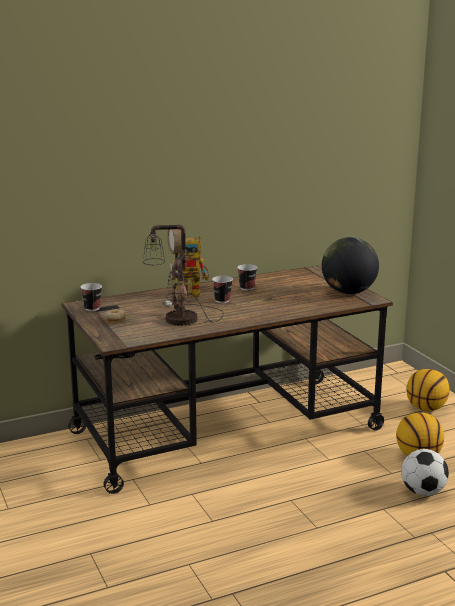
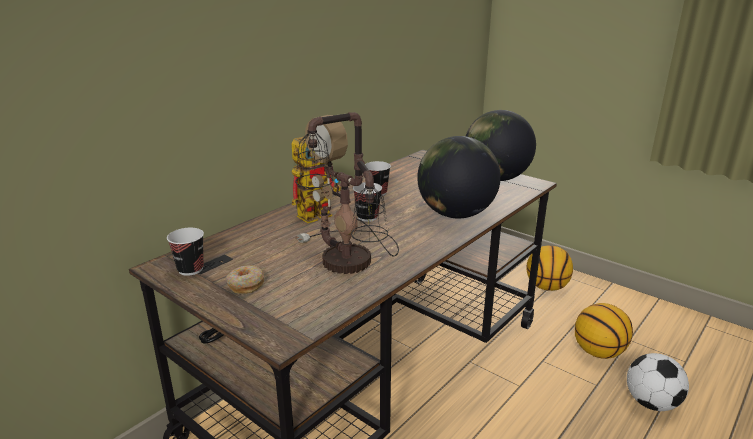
camera: 25 degrees left, 5 degrees up
(283, 308) = (456, 214): none -> globe

